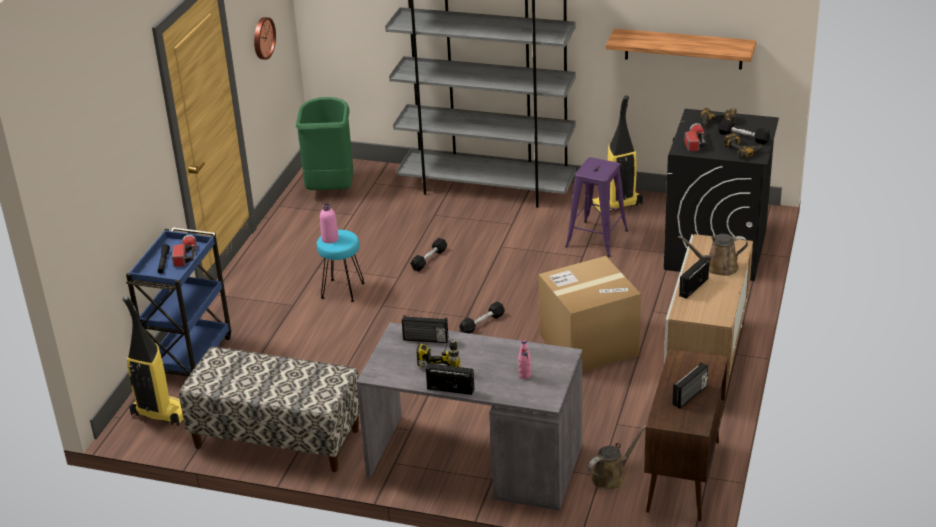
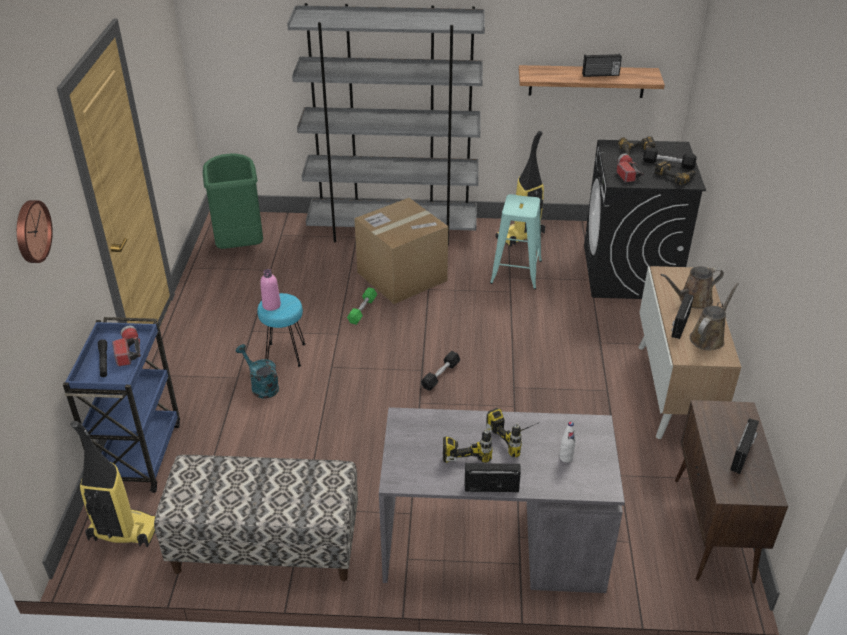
camera: 15 degrees left, 5 degrees up
(262, 38) = (162, 96): wall clock -> wall clock (31, 231)
(312, 314) = (261, 386): none -> turquoise watering can
(425, 339) = (437, 425): radio -> radio (600, 75)
(429, 259) = (362, 310): black dumbbell -> green dumbbell
(491, 356) = (518, 437): none -> power drill
(524, 375) = (566, 458): pink bottle -> white bottle
(588, 344) = (554, 386): cardboard box -> cardboard box (402, 276)
(596, 238) = (516, 272): purple stool -> turquoise stool
(611, 477) = (642, 541): brown watering can -> brown watering can (708, 337)

